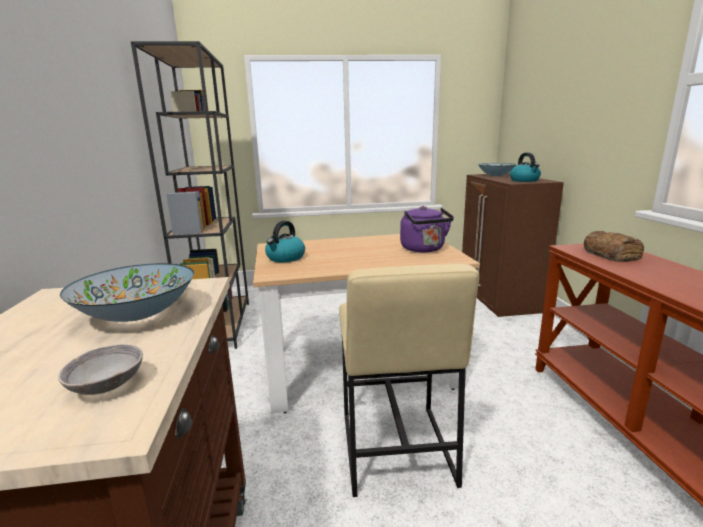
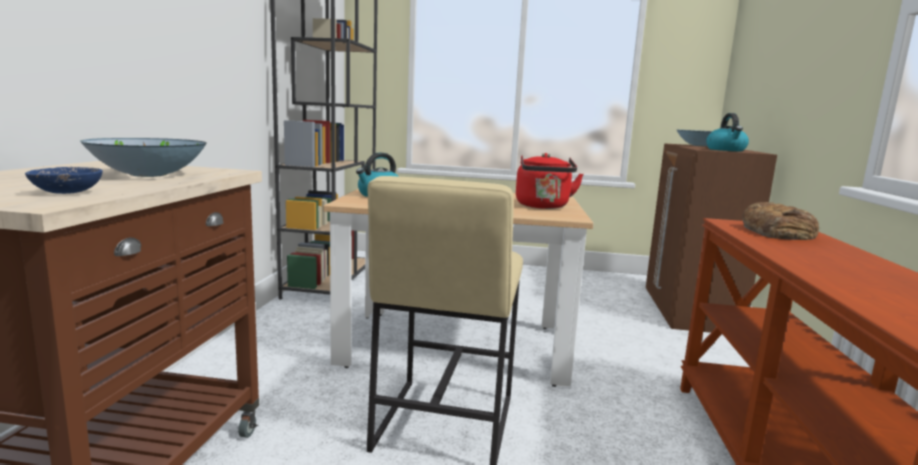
camera: 15 degrees right, 5 degrees down
(107, 385) = (67, 193): grey bowl -> blue bowl
(424, 249) = (543, 206): purple kettle -> red kettle

